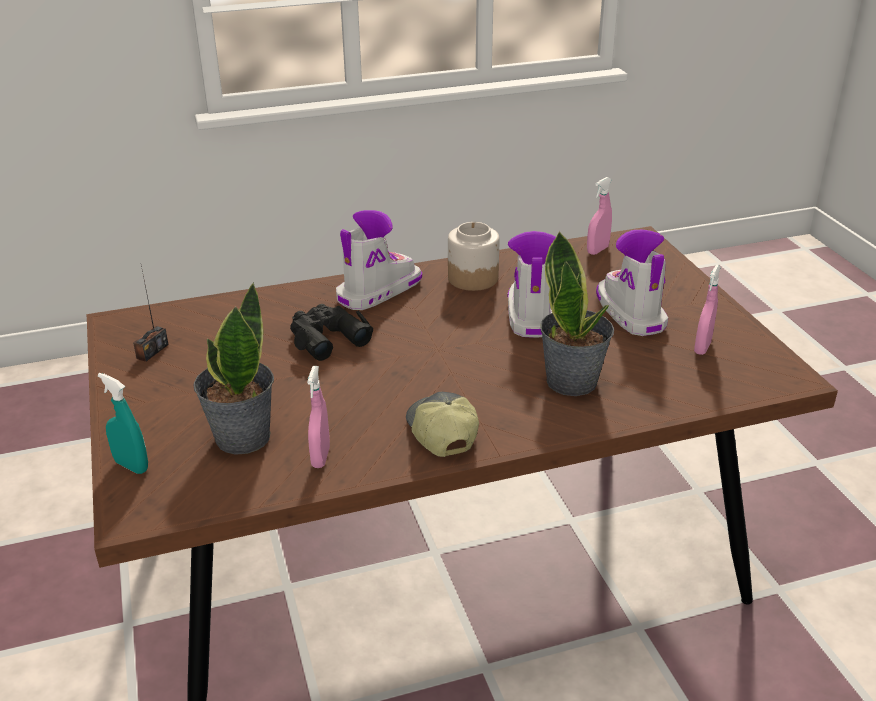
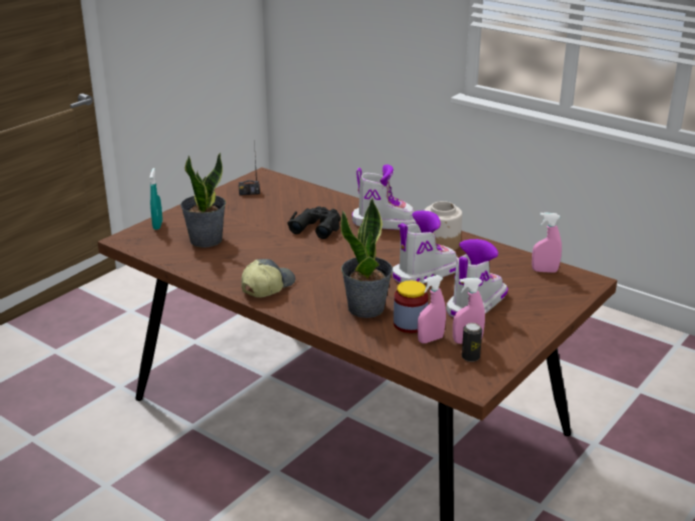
camera: 55 degrees right, 5 degrees down
(320, 457) = (211, 264): pink spray bottle -> pink spray bottle (430, 339)
(635, 367) = (410, 324): none -> jar
(736, 358) = (470, 357): none -> can

